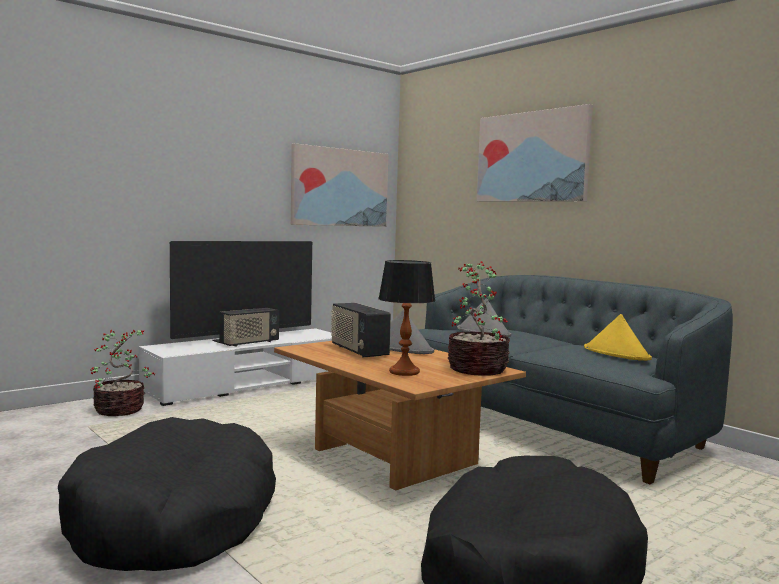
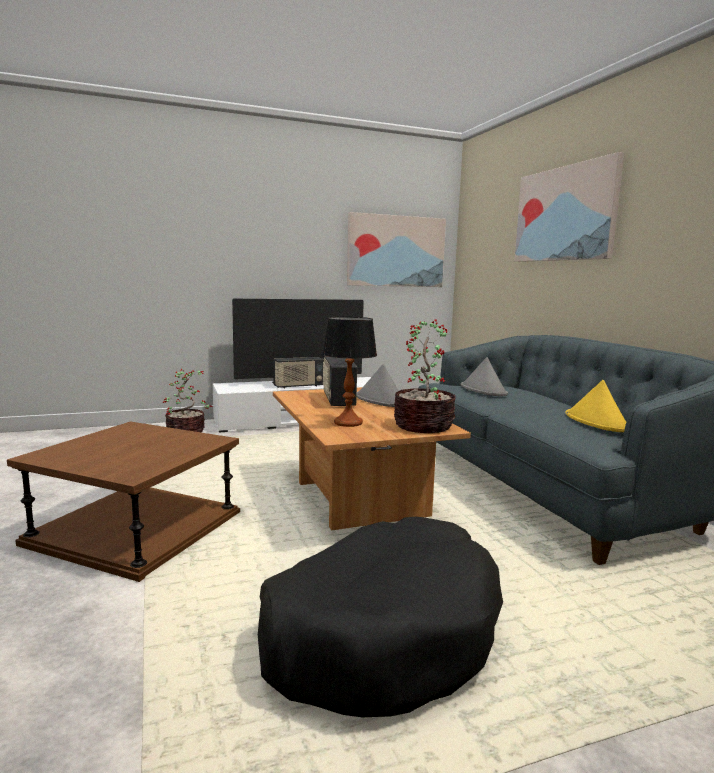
camera: 20 degrees right, 5 degrees up
(174, 520) = (136, 528): black dog bed -> brown side table

